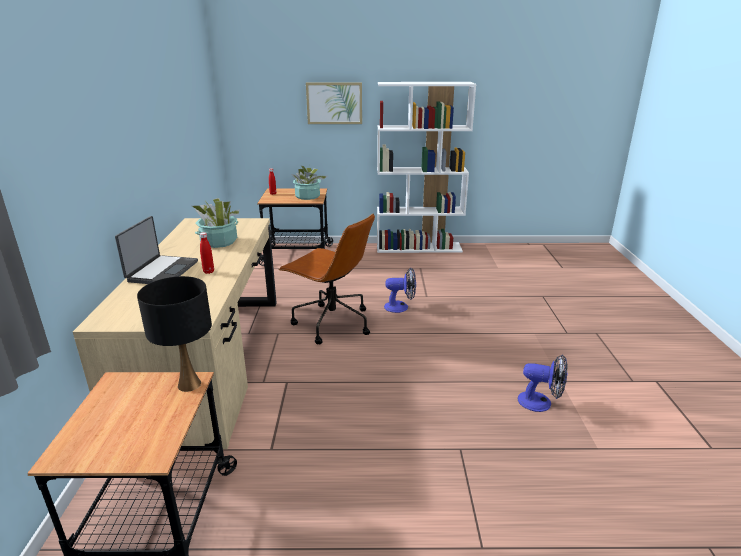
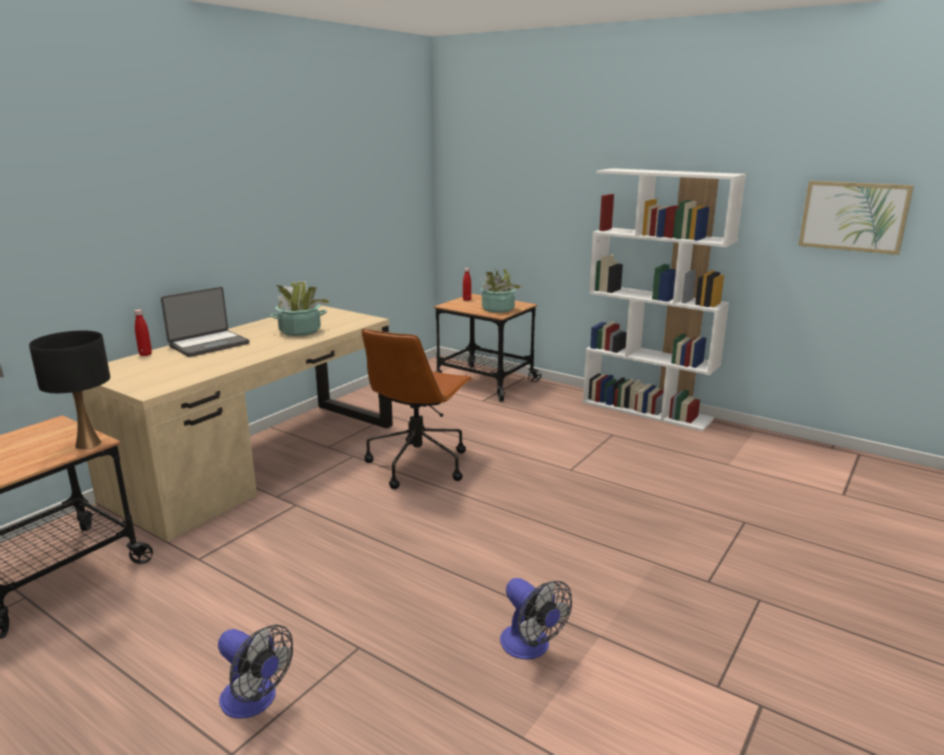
camera: 35 degrees right, 5 degrees down
(208, 272) = (240, 354): red bottle -> red bottle (145, 354)
(331, 323) = (418, 463): brown office chair -> brown office chair turned 45 degrees clockwise
(334, 103) = (558, 194): picture -> picture (853, 216)
(400, 307) = (520, 471): fan -> fan (255, 701)

